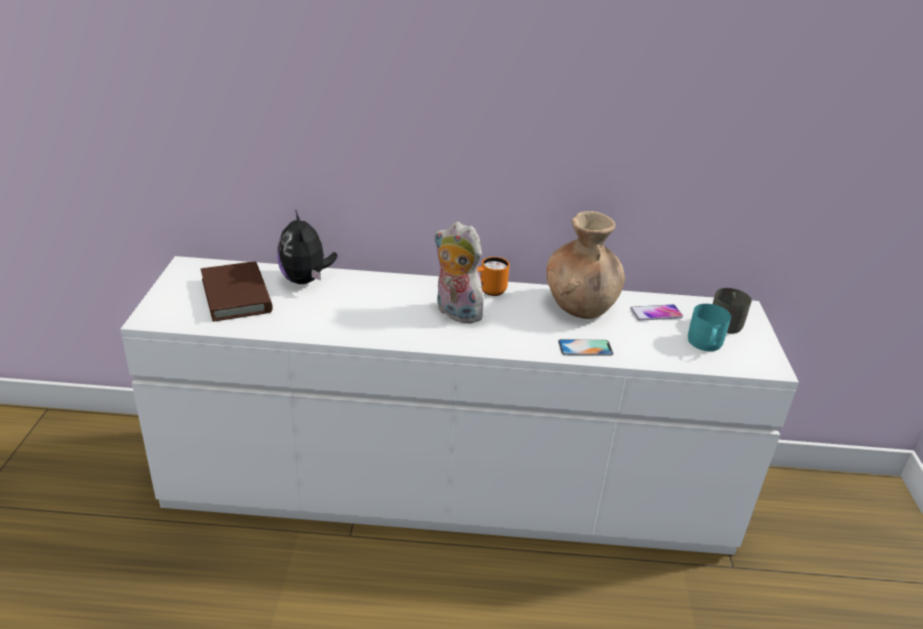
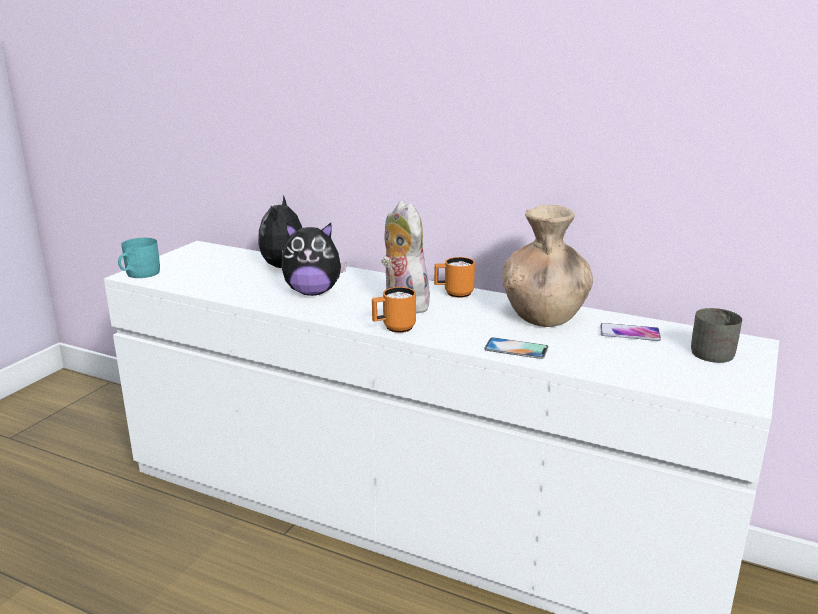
camera: 25 degrees right, 10 degrees down
(236, 295) = (217, 269): brown book -> none
(361, 311) = (313, 292): none -> plush toy
(470, 344) = (394, 328): none -> orange mug
(704, 344) = (667, 366): turquoise mug -> turquoise mug (139, 274)

